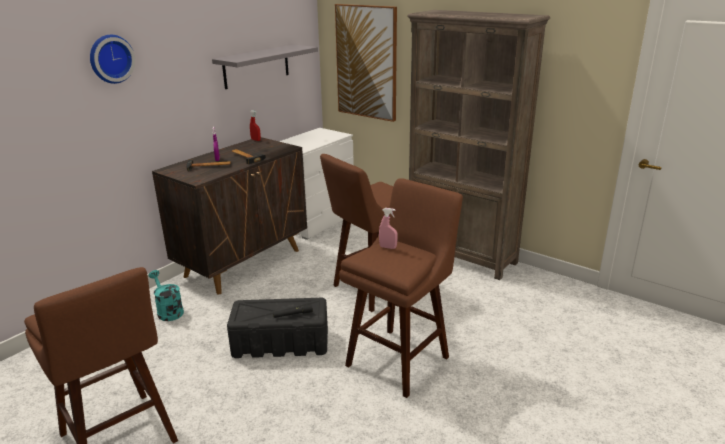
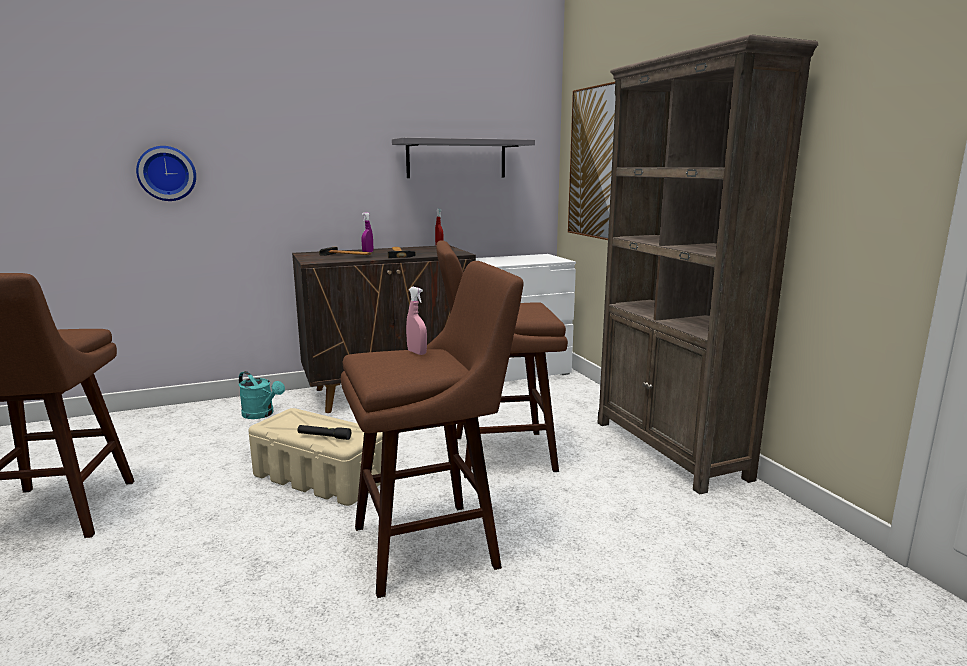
camera: 30 degrees right, 10 degrees down
(110, 58) = (258, 117): wall clock -> wall clock (167, 173)
(168, 311) = (261, 414): turquoise watering can -> turquoise watering can turned 135 degrees clockwise
(281, 343) = (320, 478): black storage box -> beige storage box

